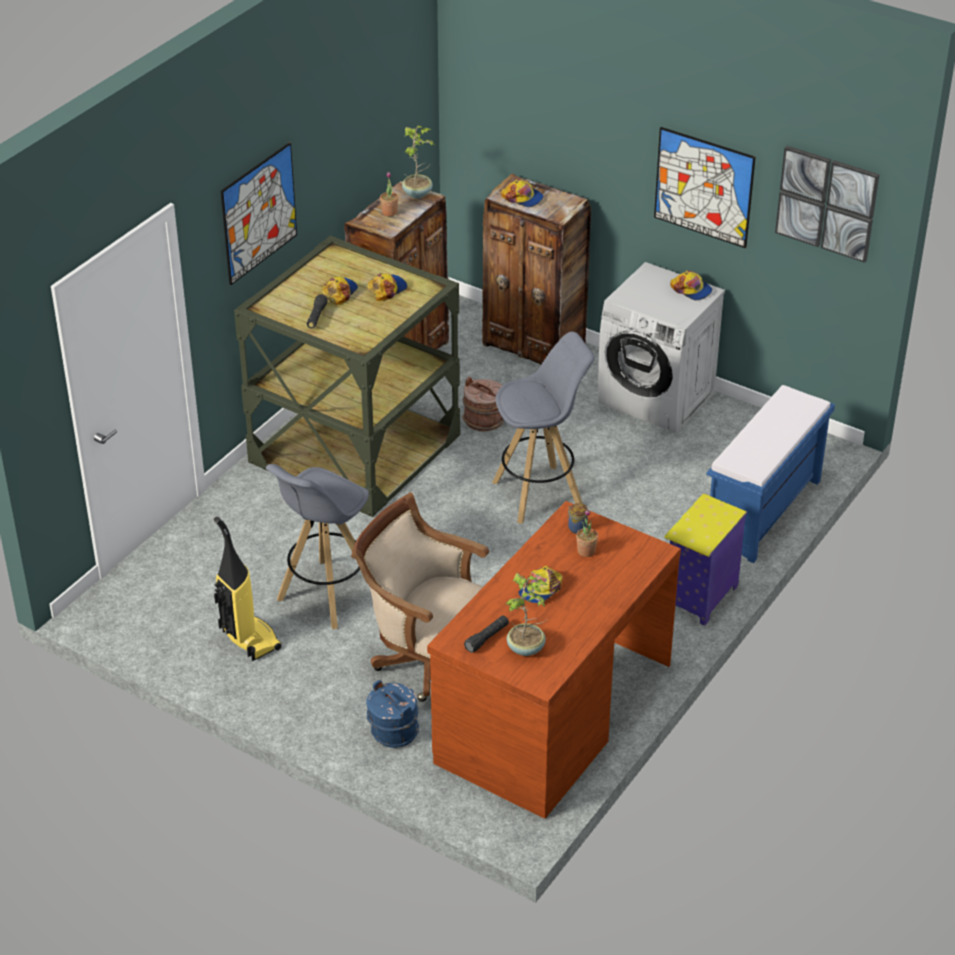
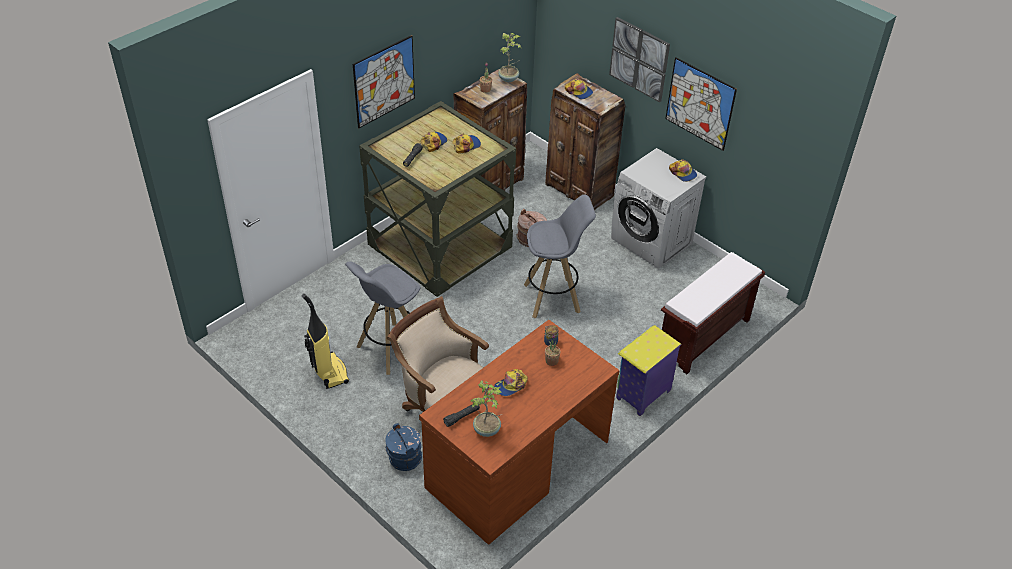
camera: 10 degrees right, 5 degrees up
(763, 513) = (703, 337): blue bench -> brown bench
(826, 203) = (781, 130): picture -> picture (639, 59)

